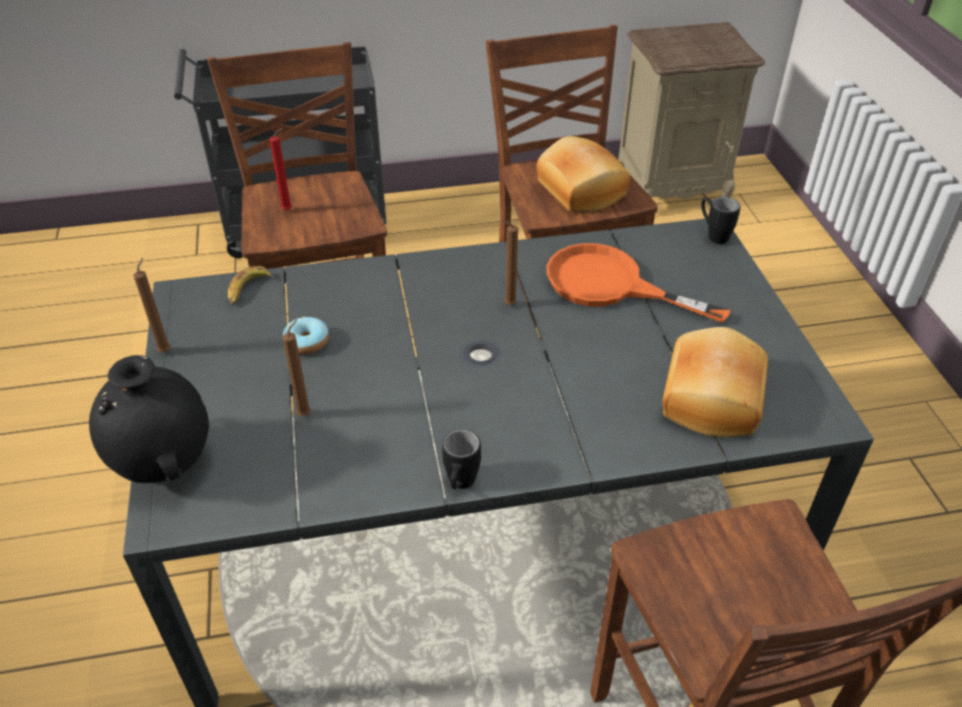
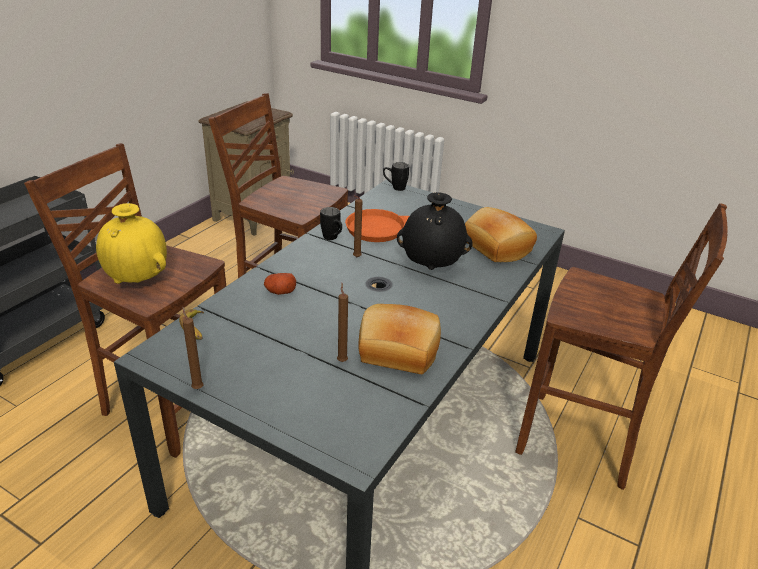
camera: 50 degrees left, 10 degrees down
(165, 465) = (308, 436): black vase -> black vase (432, 266)
(289, 210) = (138, 280): red candle -> yellow vase
(307, 342) = (281, 331): donut -> none
(371, 297) = (280, 291): none -> potato
(460, 486) = (465, 339): black mug -> black mug (333, 239)
(579, 191) = (299, 197): bread -> bread (398, 352)

